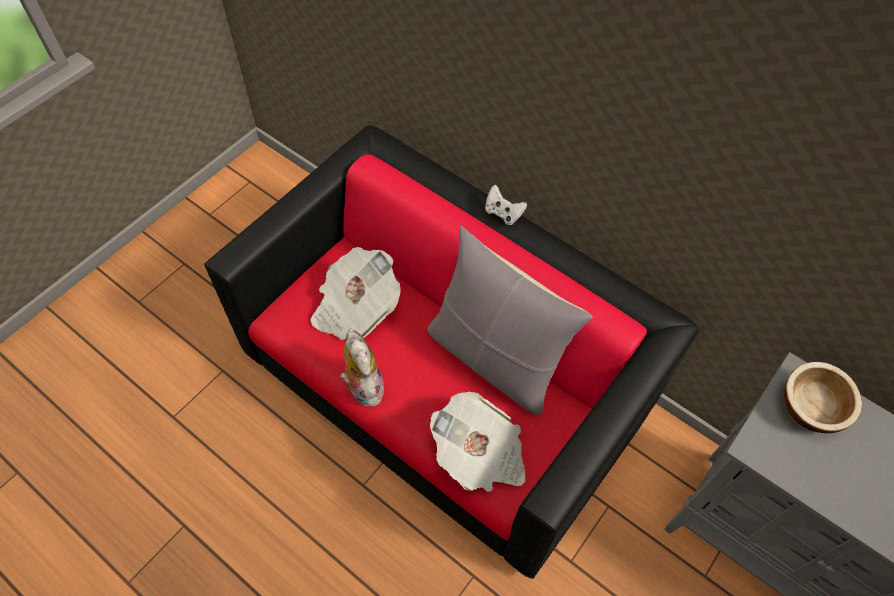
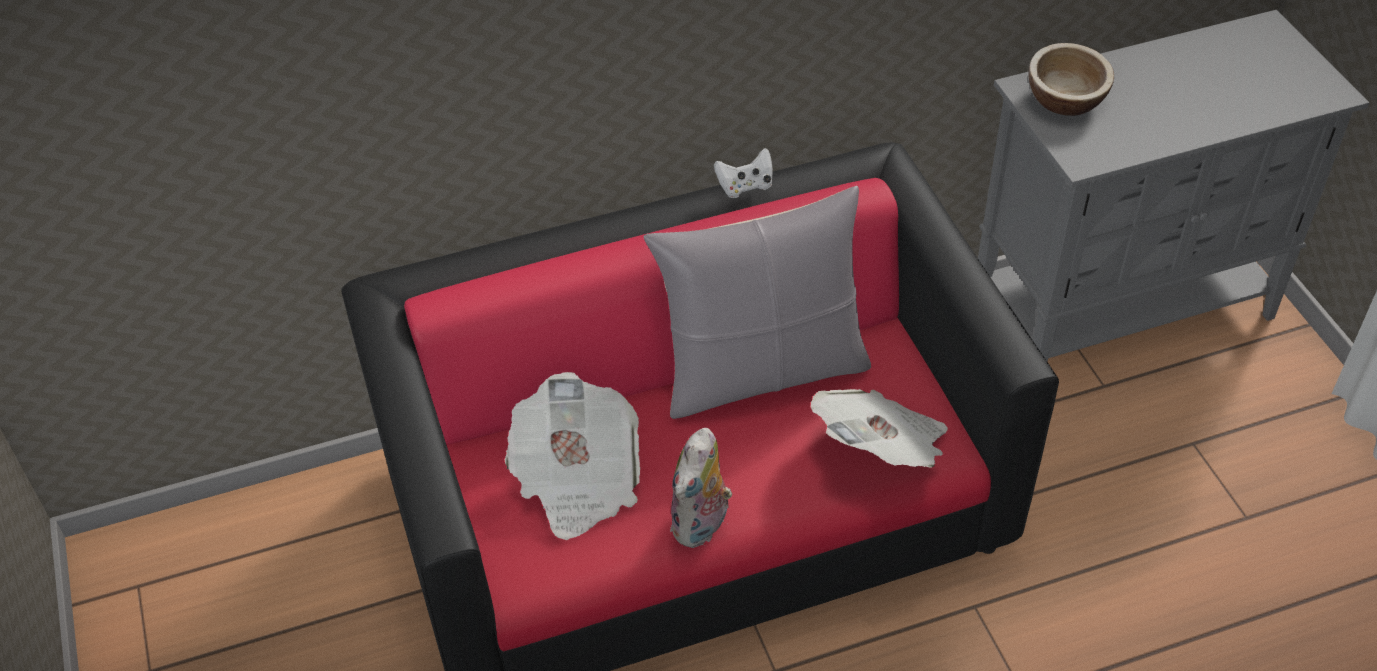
camera: 55 degrees left, 10 degrees down
(363, 386) = (702, 526): plush toy -> plush toy turned 75 degrees counterclockwise
(503, 213) = (623, 216): white game controller -> white game controller (745, 186)

